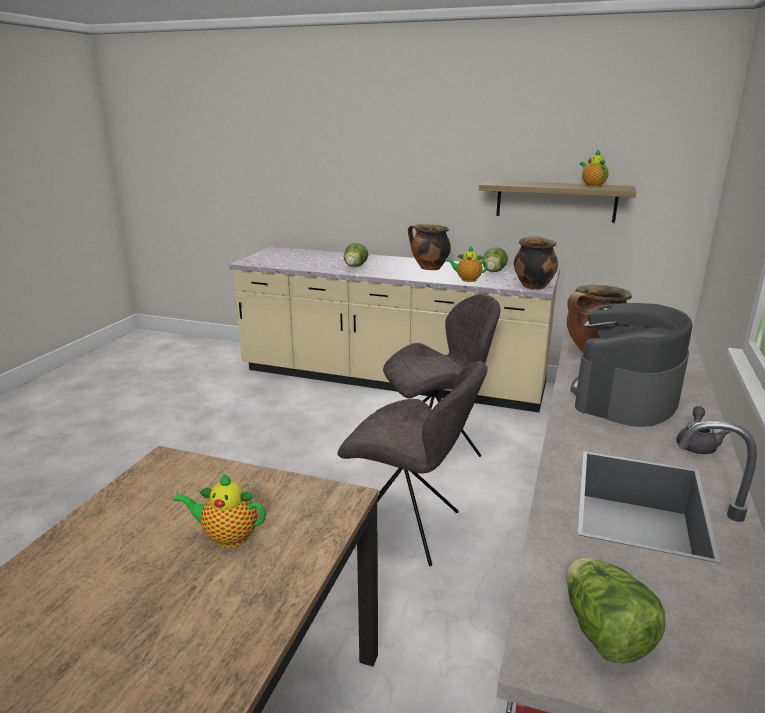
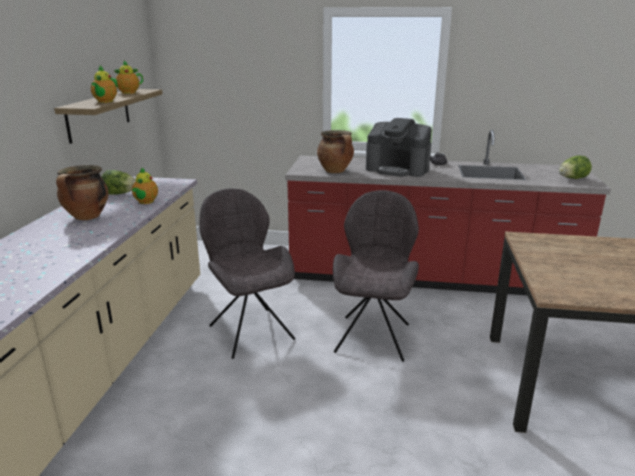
camera: 100 degrees left, 0 degrees up
(227, 537) = (589, 258): teapot -> teapot (105, 102)
(355, 267) = (57, 253): lettuce -> none
(532, 286) = (174, 183): cooking pot -> none

